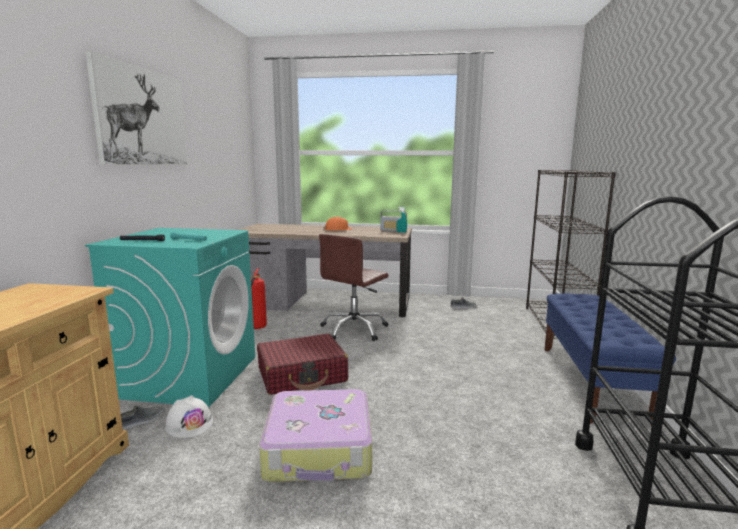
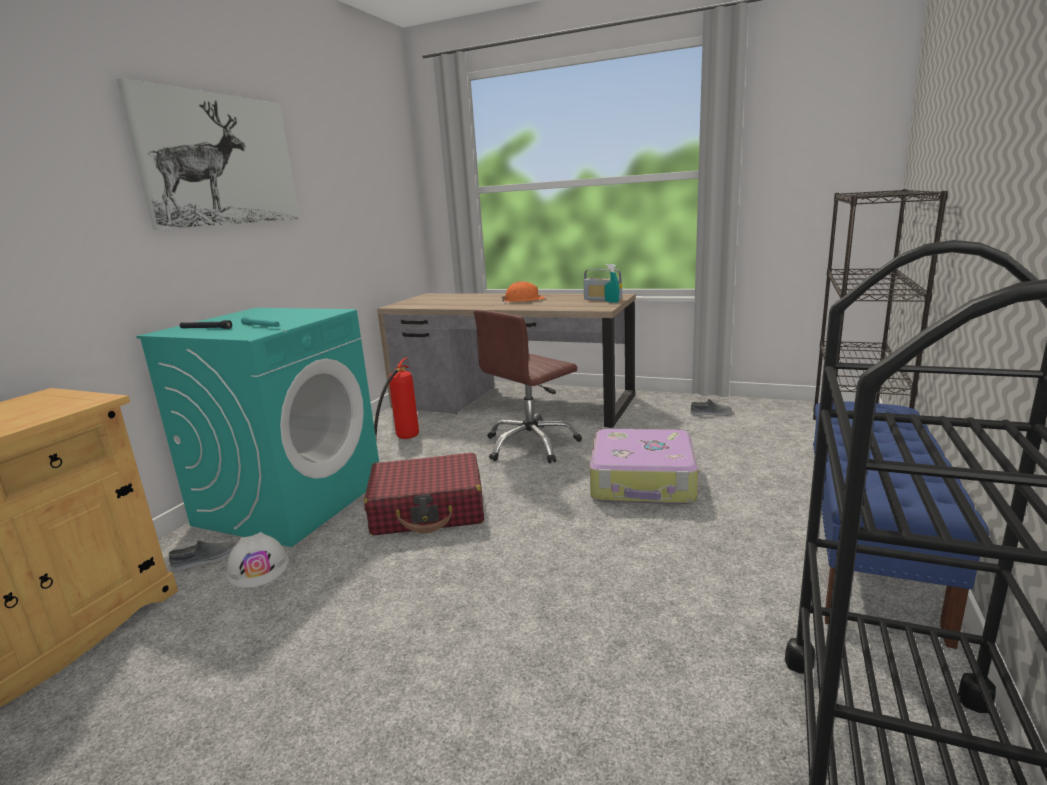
camera: 15 degrees right, 5 degrees up
(320, 449) = (396, 623): suitcase -> suitcase (643, 482)

